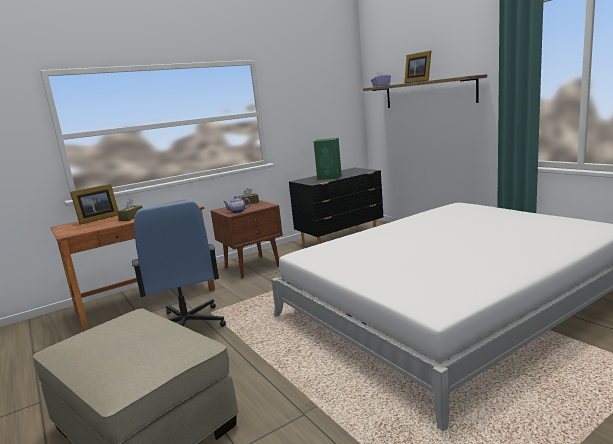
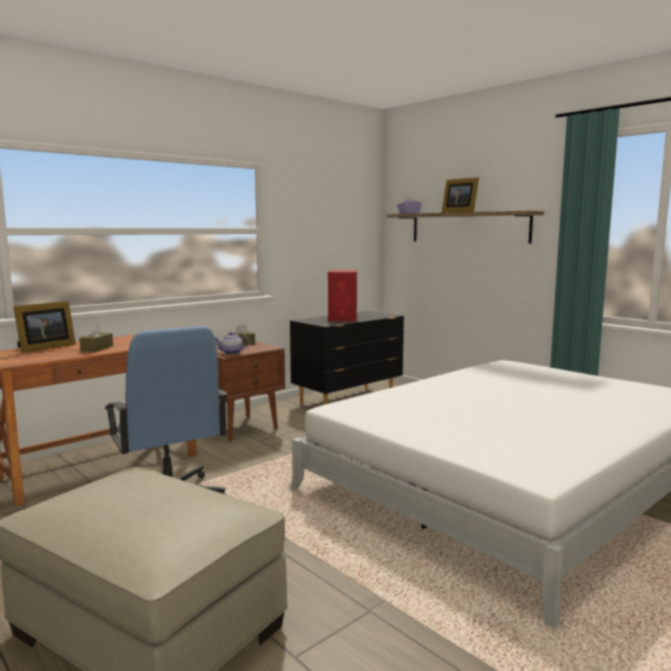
camera: 10 degrees left, 5 degrees down
(330, 177) = (343, 319): green speaker -> red speaker

